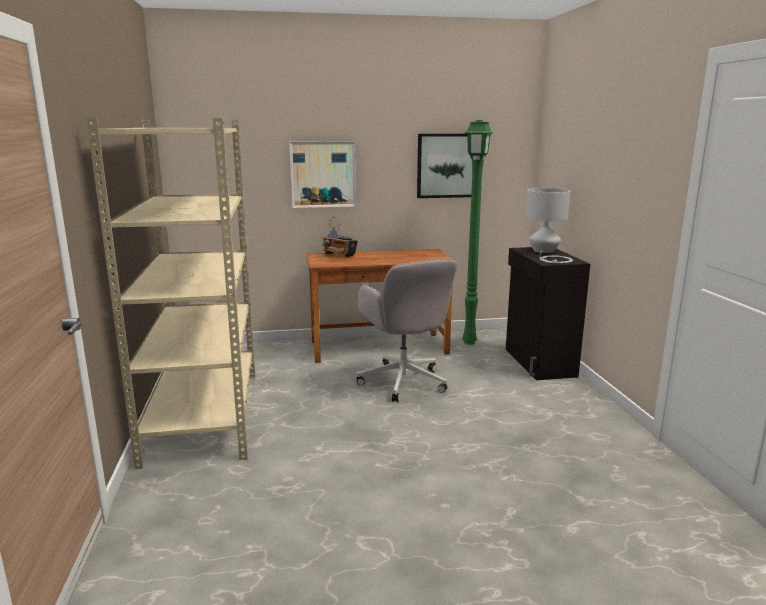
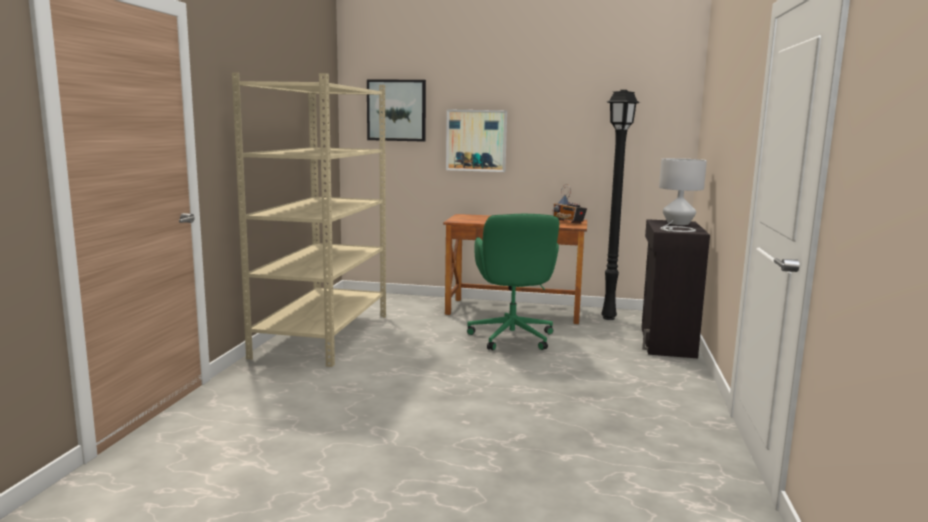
camera: 20 degrees right, 5 degrees down
(340, 255) = (483, 217): radio -> radio (568, 222)
(403, 382) = (511, 338): grey office chair -> green office chair
(447, 165) = (600, 136): picture -> picture (396, 110)
(470, 342) = (610, 318): green floor lamp -> black floor lamp

